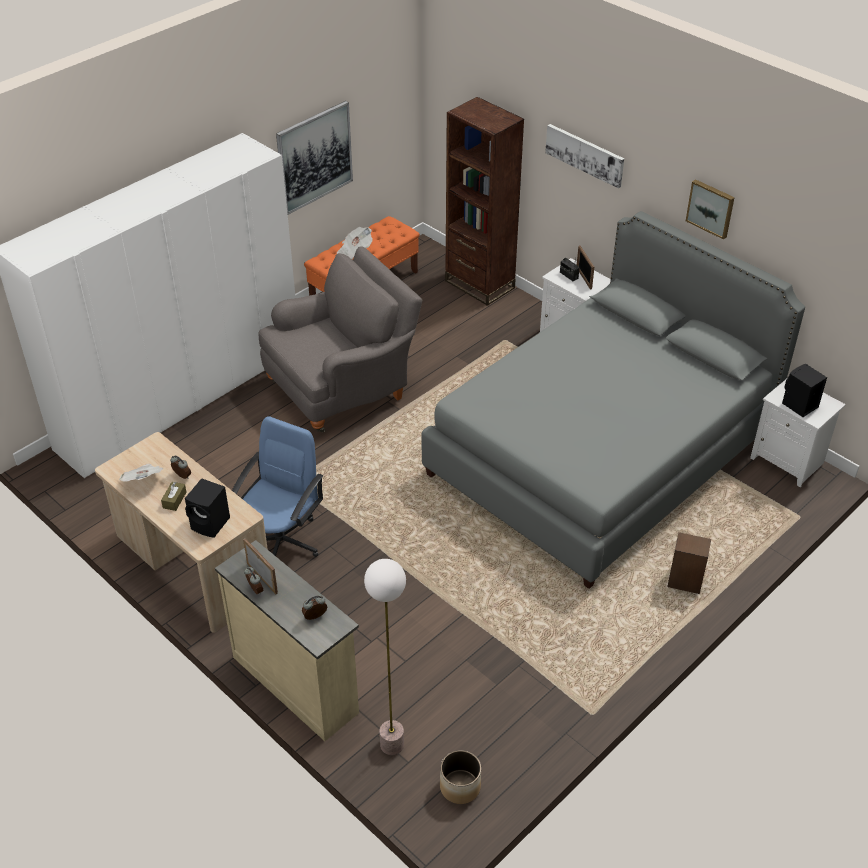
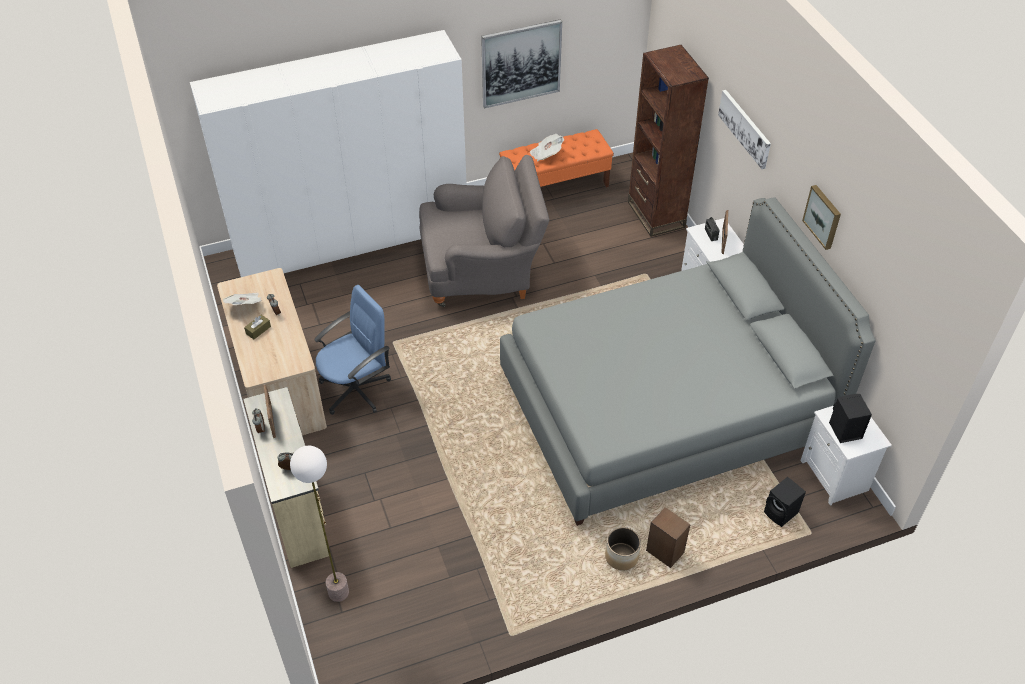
camera: 25 degrees right, 5 degrees up
(211, 524) = (272, 360): black speaker -> black speaker (781, 513)
(460, 787) = (369, 650): planter -> planter (622, 557)

